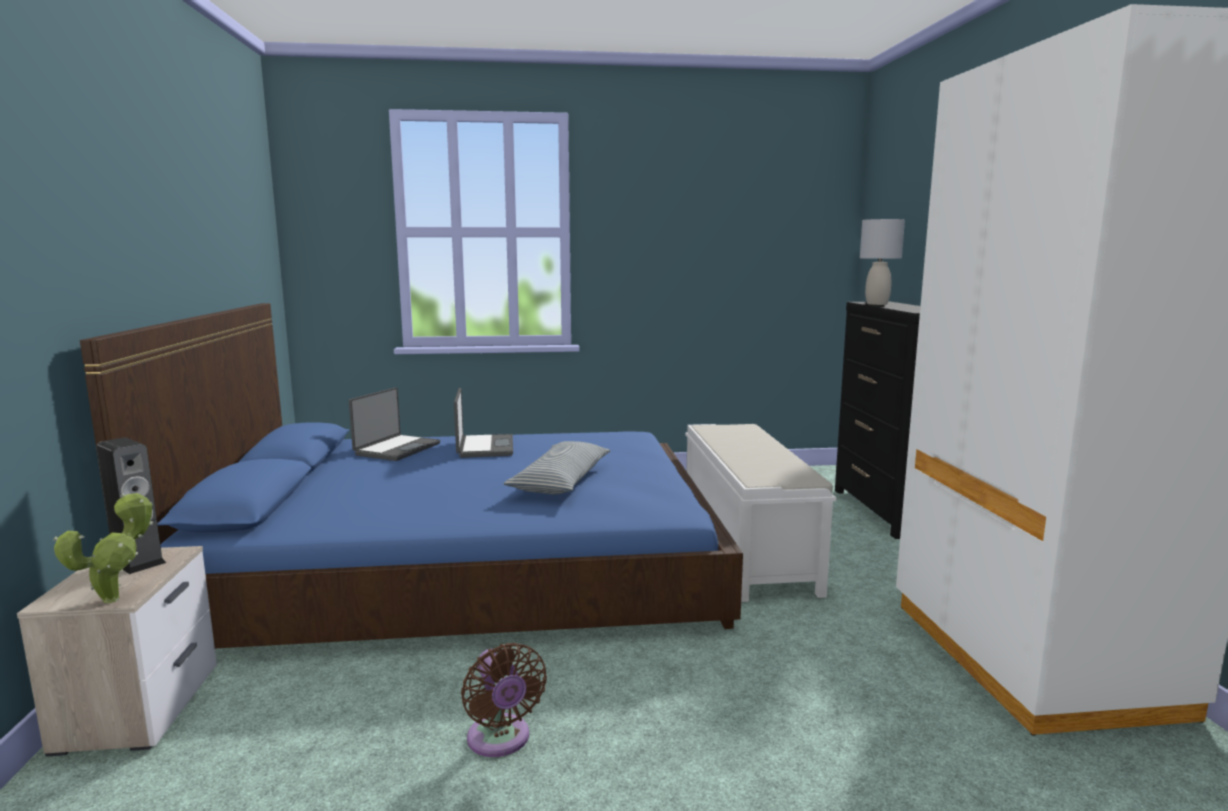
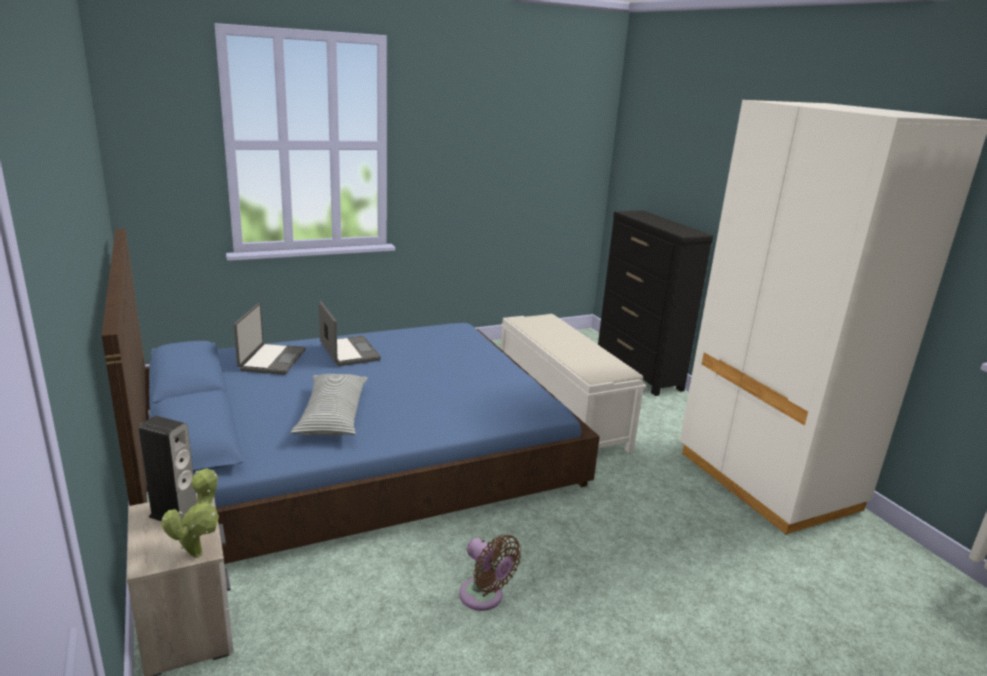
camera: 20 degrees left, 10 degrees up
(561, 481) = (443, 386): pillow -> pillow (332, 415)
(877, 304) = (640, 217): grey table lamp -> none

